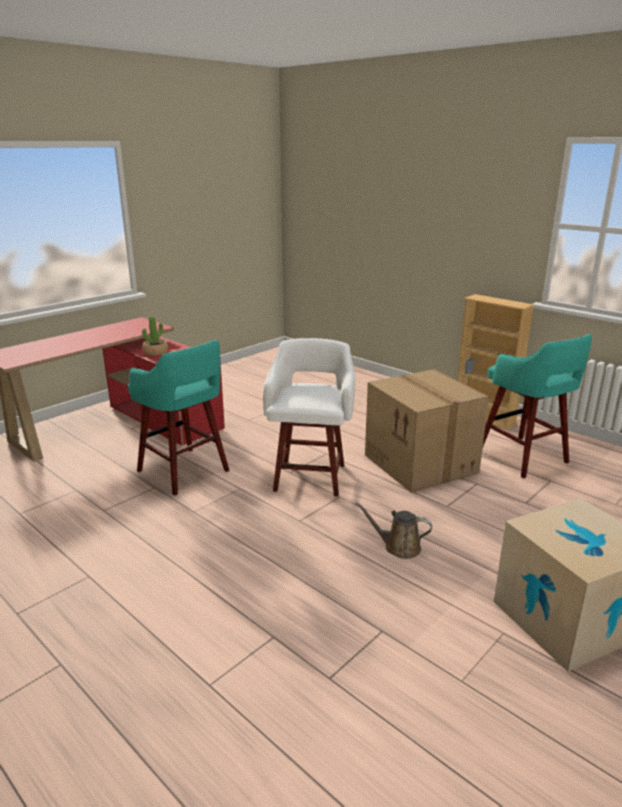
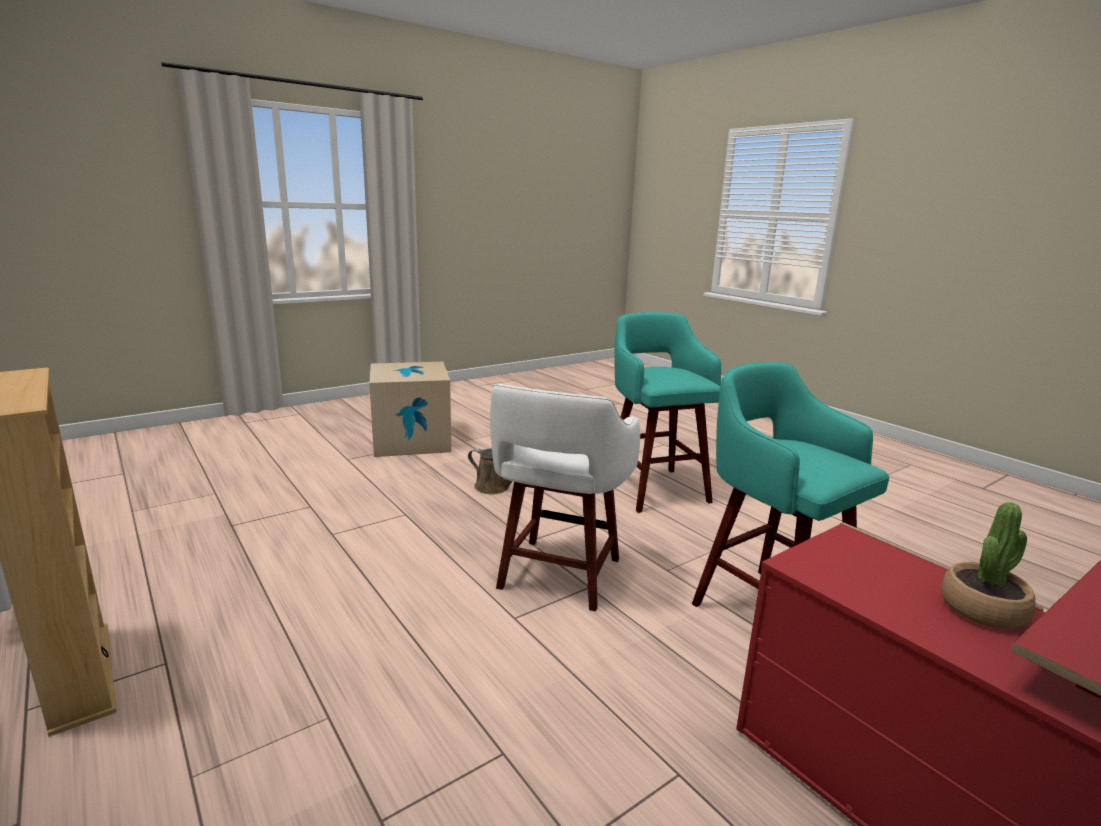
camera: 170 degrees left, 5 degrees down
(422, 464) = (369, 573): cardboard box -> none
(524, 458) = (199, 562): turquoise stool -> turquoise stool (654, 488)

